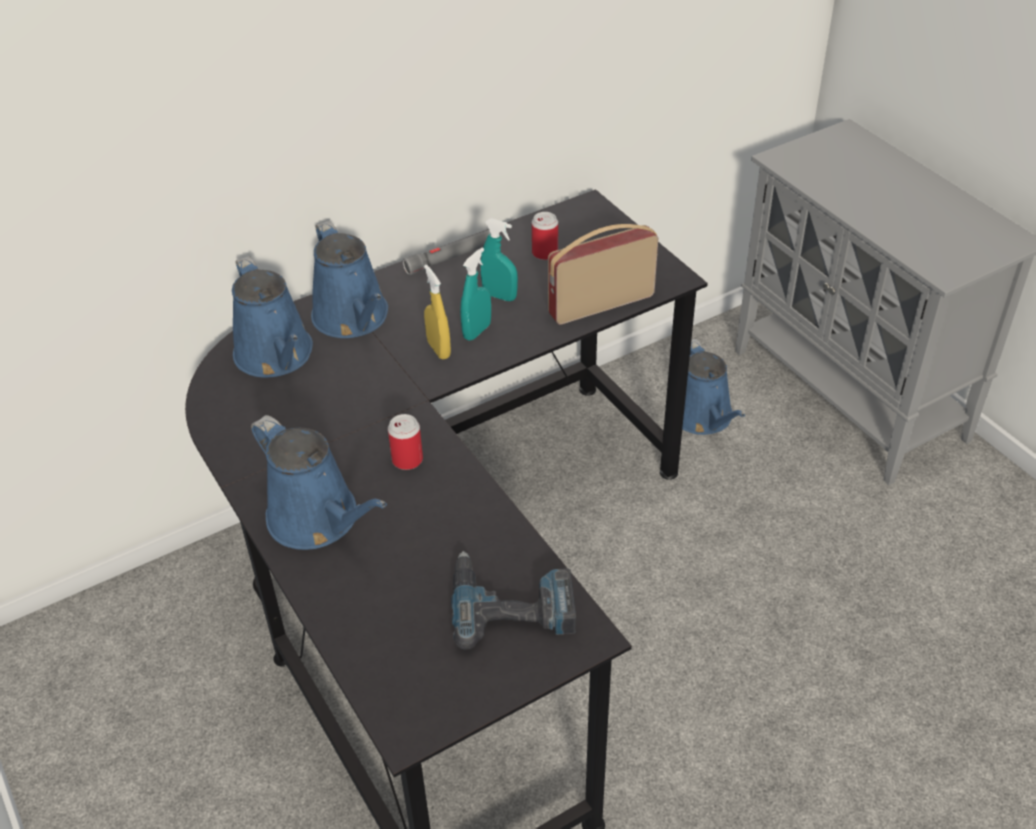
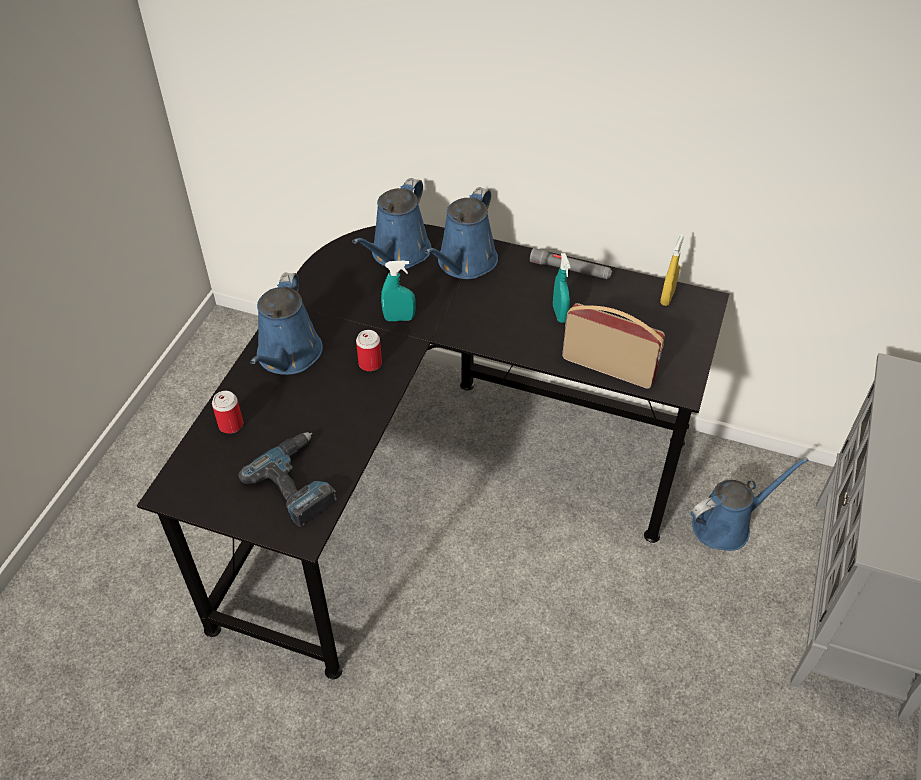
camera: 50 degrees right, 5 degrees up
(438, 349) = (478, 317): yellow spray bottle -> yellow spray bottle (667, 297)
(477, 331) = (514, 324): turquoise spray bottle -> turquoise spray bottle (399, 318)
(545, 253) = (628, 309): can -> can (231, 425)
(704, 418) = (726, 525): blue watering can -> blue watering can turned 150 degrees counterclockwise

